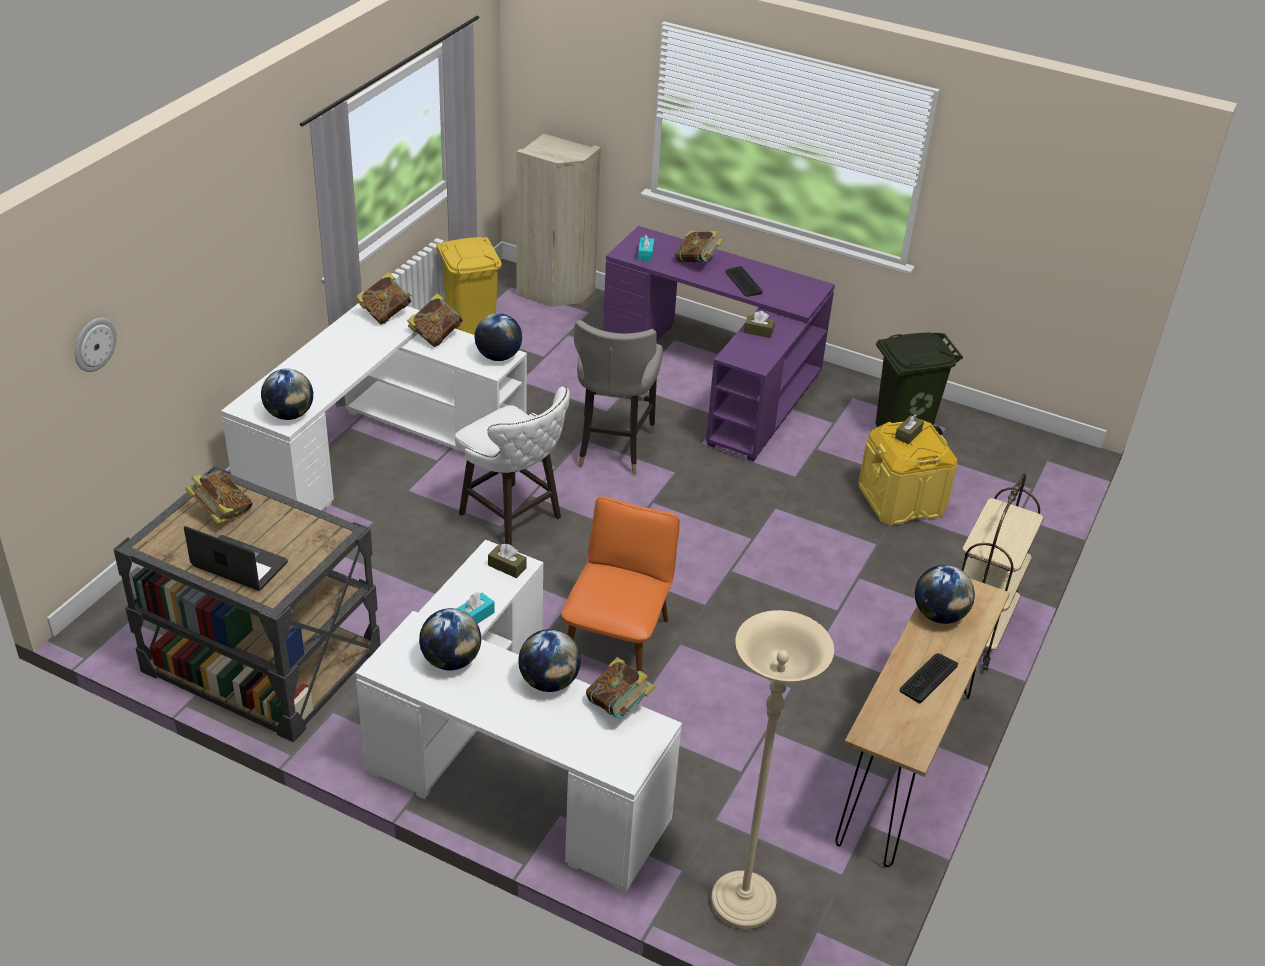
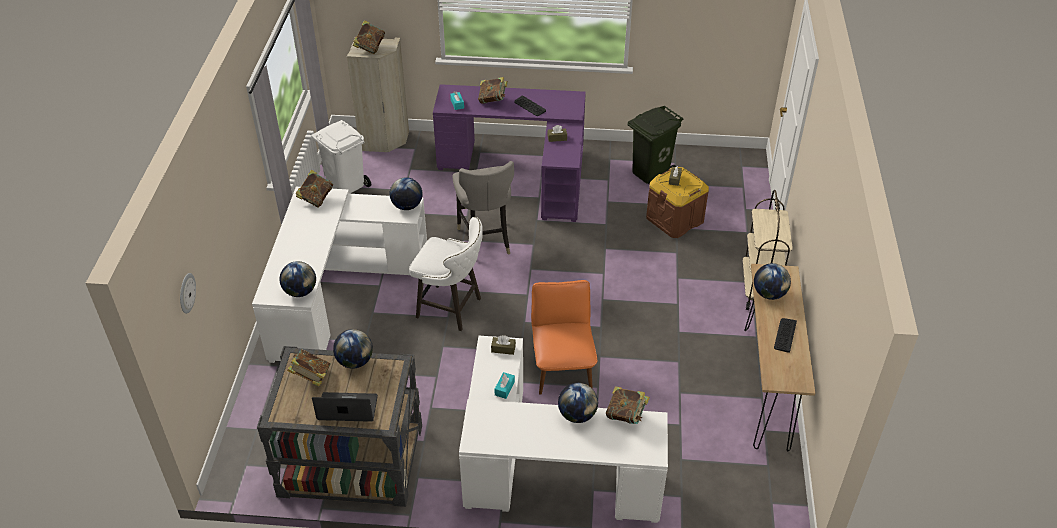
camera: 20 degrees left, 5 degrees up
(436, 336) = (357, 203): book -> book (370, 47)
(451, 660) = (511, 423): globe -> globe (355, 361)
(472, 332) = (346, 186): yellow trash can -> white trash can
(743, 903) = (724, 503): beige floor lamp -> none
(901, 500) = (674, 219): yellow storage box -> brown storage box

